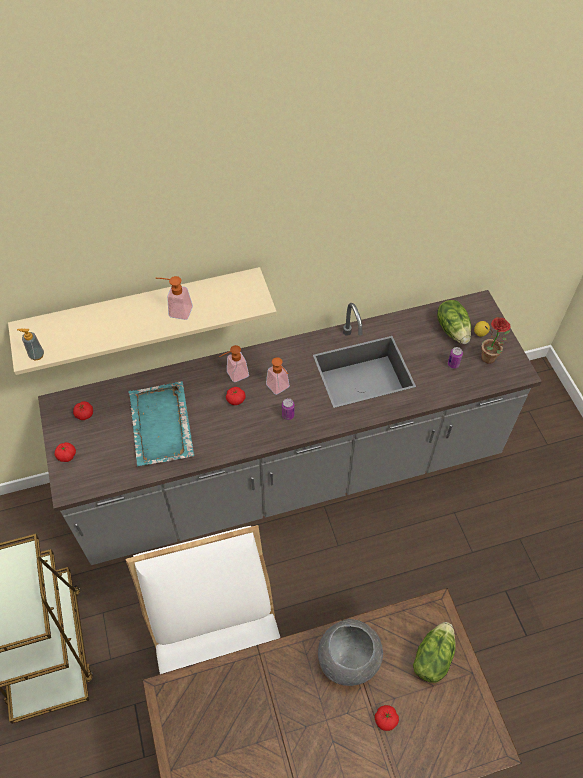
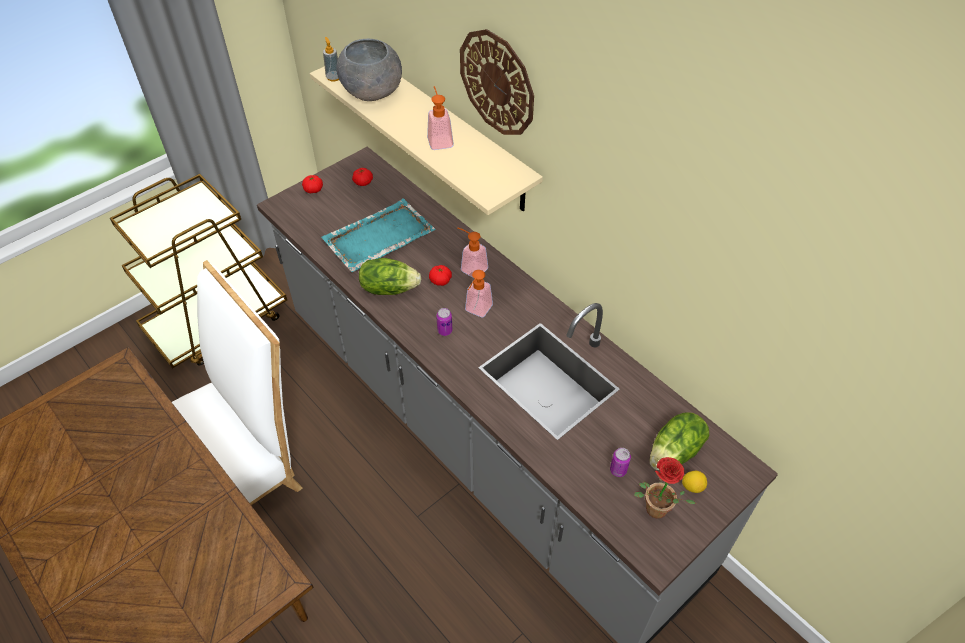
camera: 65 degrees right, 5 degrees down
(199, 235) = (497, 83): none -> wall clock
(349, 659) = (192, 509): grey bowl -> grey bowl (372, 92)
(385, 719) = (131, 570): tomato -> none
(432, 657) = (216, 595): lettuce -> lettuce (389, 288)

